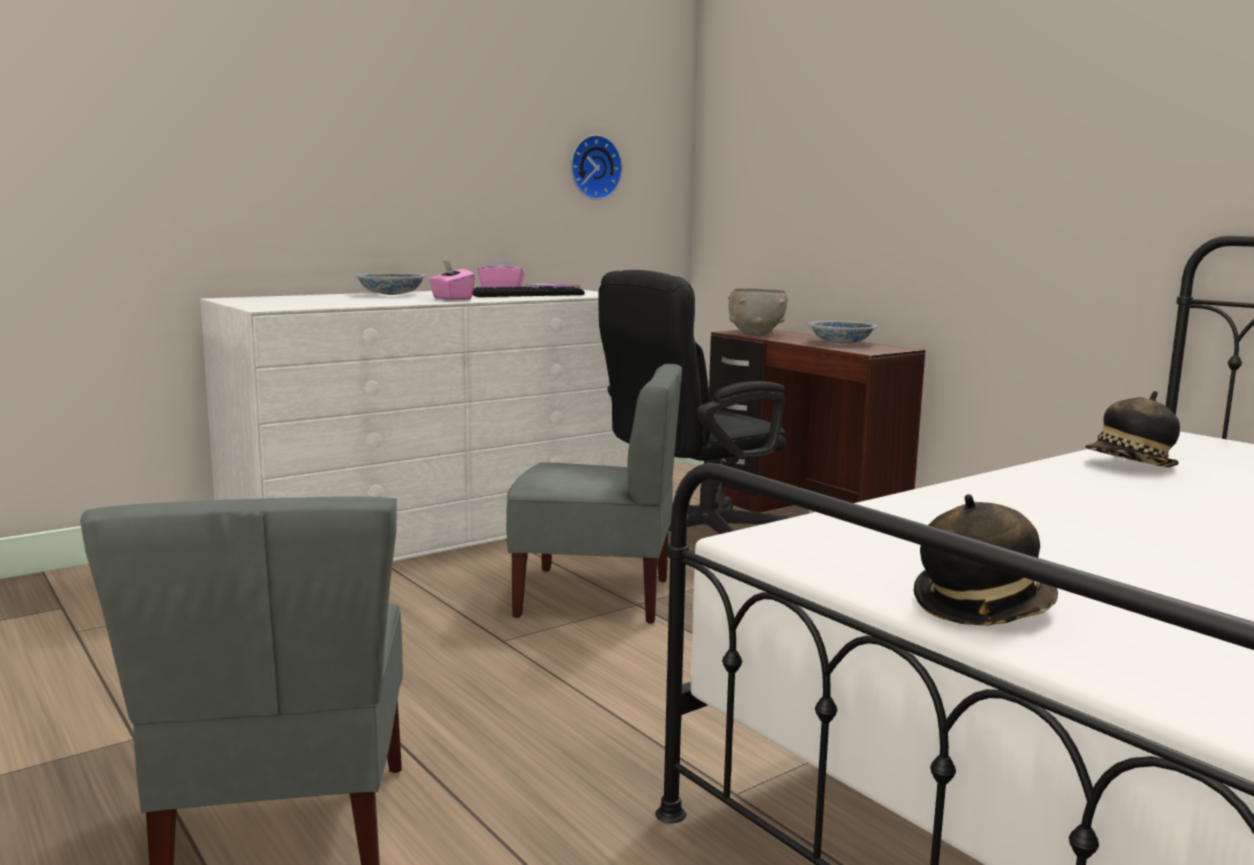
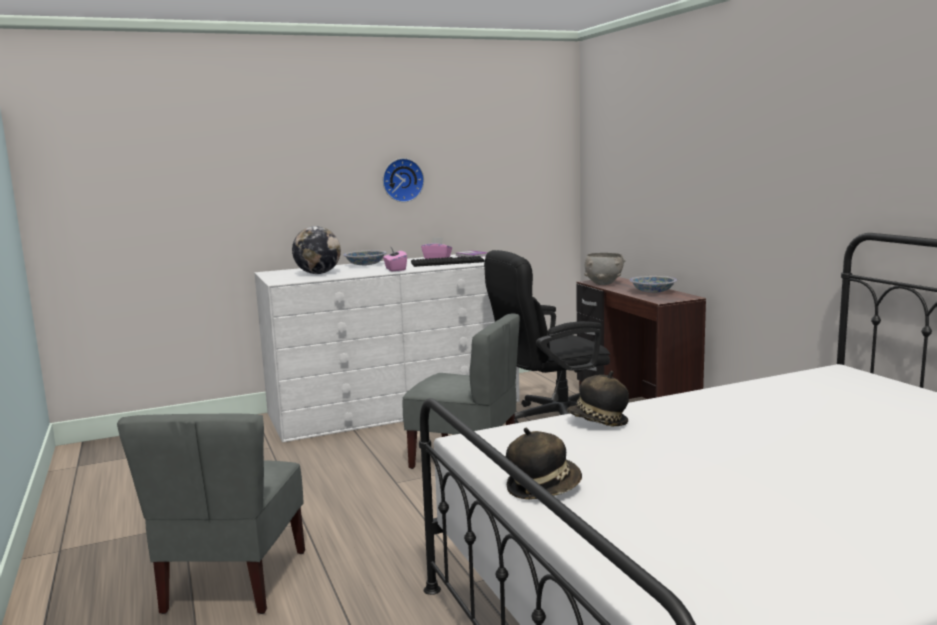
camera: 15 degrees right, 0 degrees up
(322, 301) = (318, 273): none -> globe
(593, 167) = (504, 173): wall clock -> wall clock (402, 180)
(1130, 465) = (765, 393): hat -> hat (598, 422)

